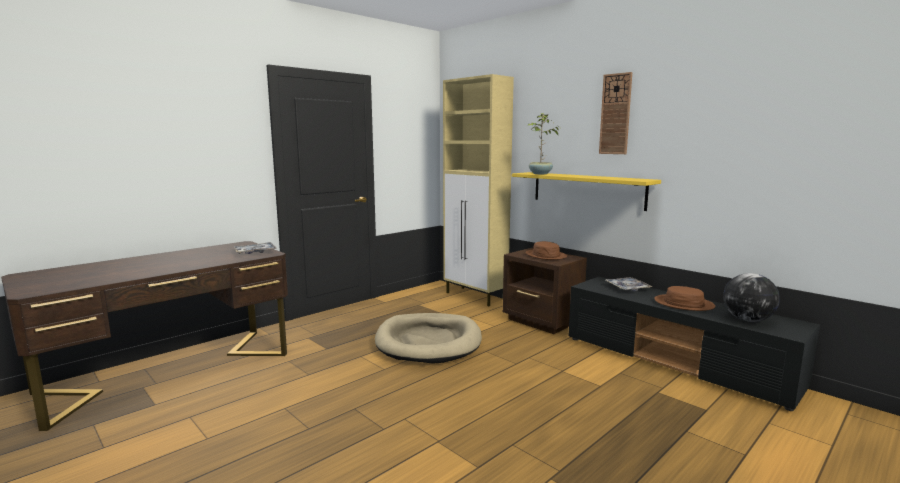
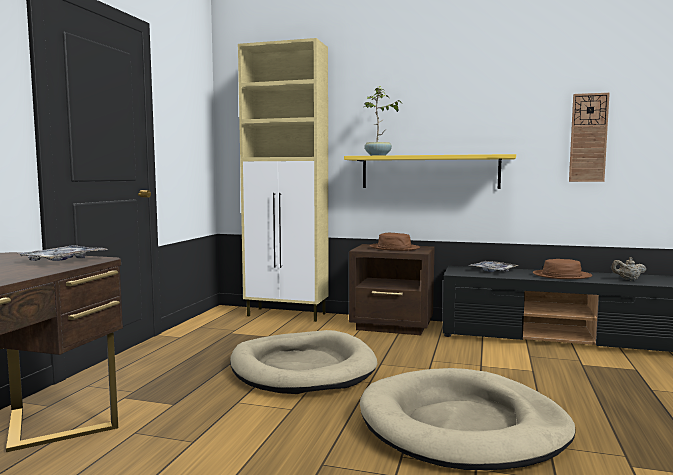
camera: 30 degrees left, 5 degrees down
(474, 411) = (463, 425): none -> beige dog bed
(615, 114) = (460, 89): wall clock -> wall clock (588, 138)
(747, 320) = (628, 279): globe -> beige teapot

